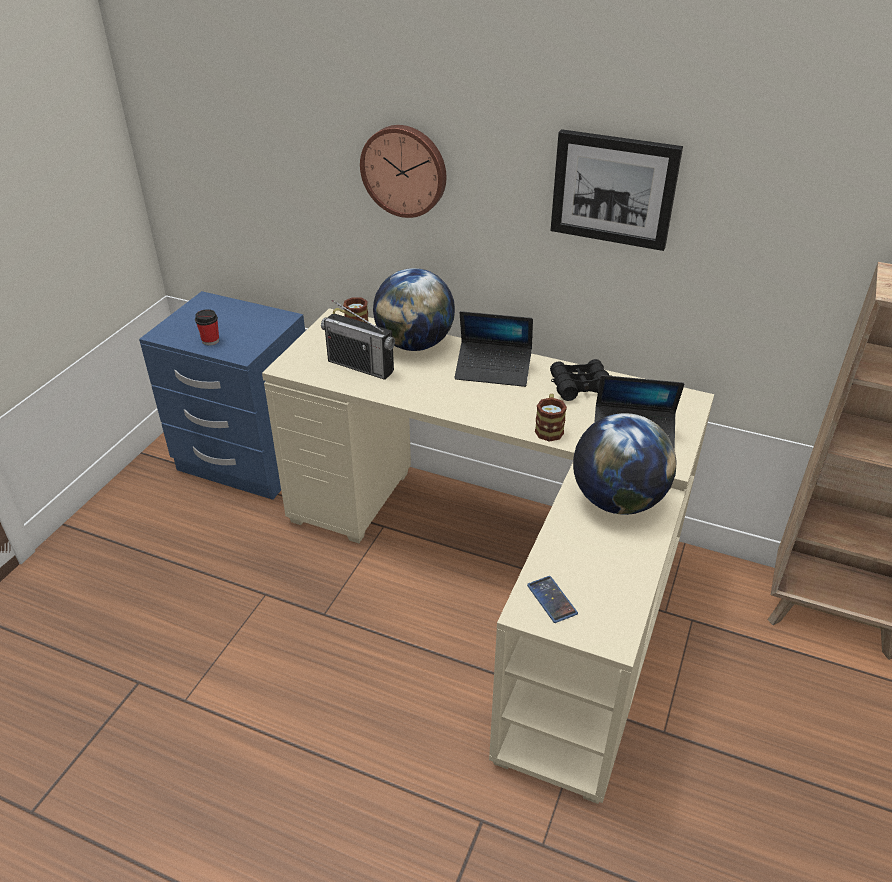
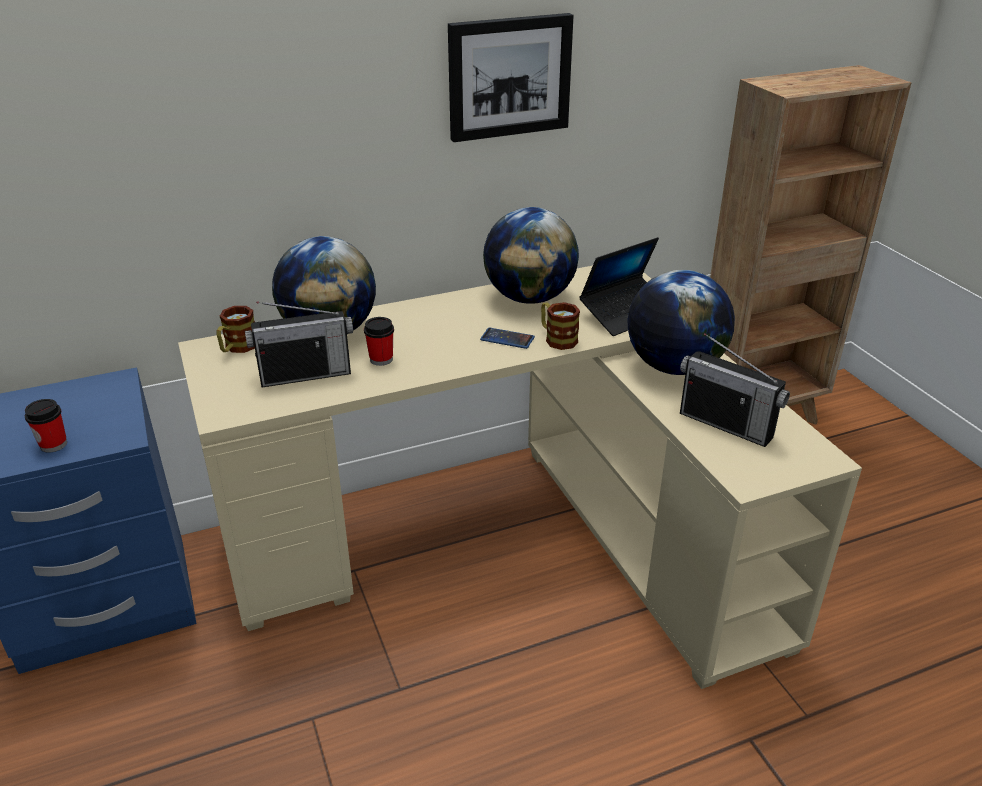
camera: 45 degrees left, 5 degrees down
(405, 170) = (262, 122): wall clock -> none
(416, 380) = (381, 359): none -> cup
(493, 370) = (438, 319): laptop -> none
(552, 599) = (747, 461): phone -> phone (507, 339)
(581, 387) = (530, 298): black binoculars -> globe
(582, 565) = (726, 424): none -> radio

